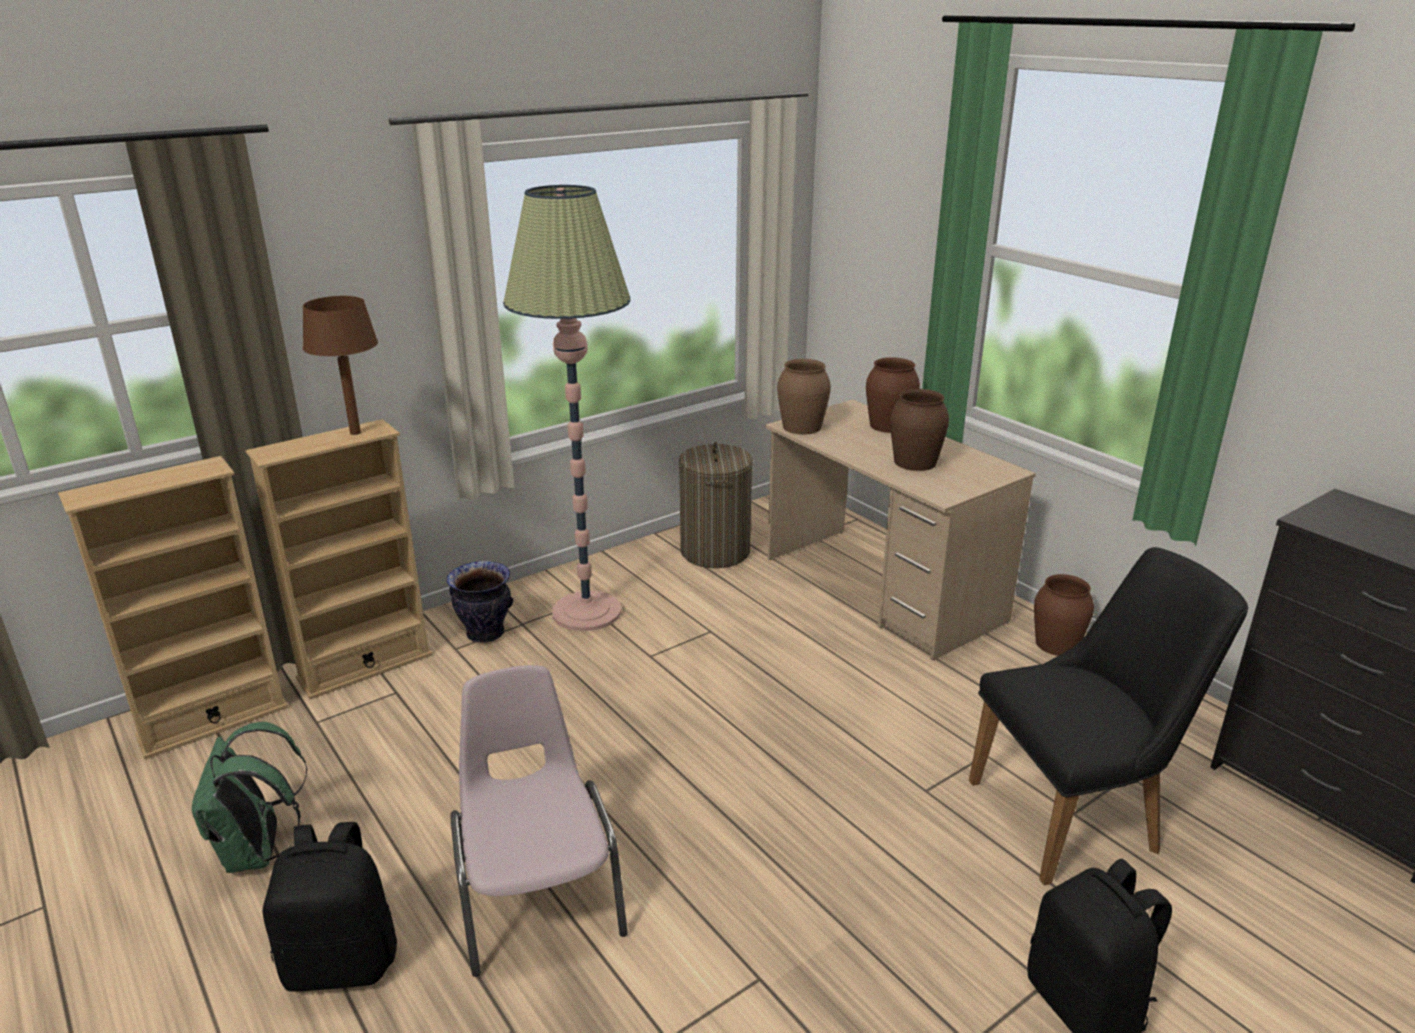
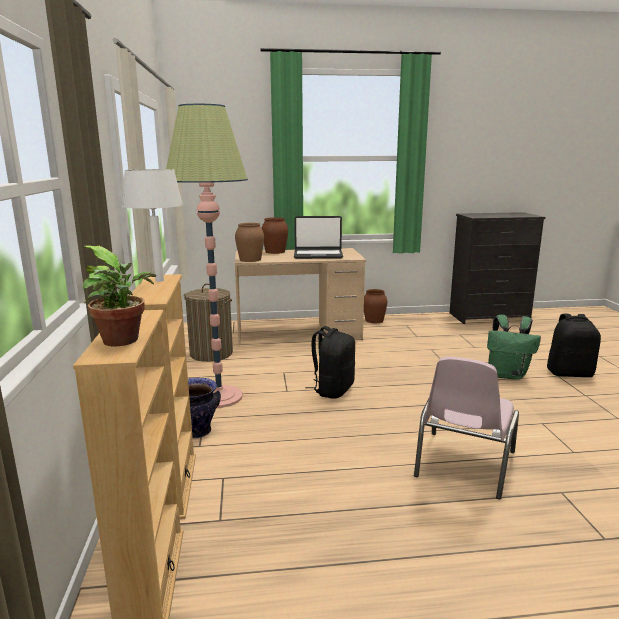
camera: 60 degrees left, 10 degrees down
(117, 489) = (124, 341): none -> potted plant
(257, 852) = (359, 571): green backpack -> green backpack (507, 375)
(342, 961) = (491, 544): black backpack -> black backpack (333, 390)
(355, 432) = (159, 280): brown table lamp -> white table lamp
(538, 894) = (463, 464): pink chair -> pink chair turned 75 degrees counterclockwise
(915, 462) = (318, 255): brown vase -> laptop
(1079, 814) = (475, 346): black chair -> none

